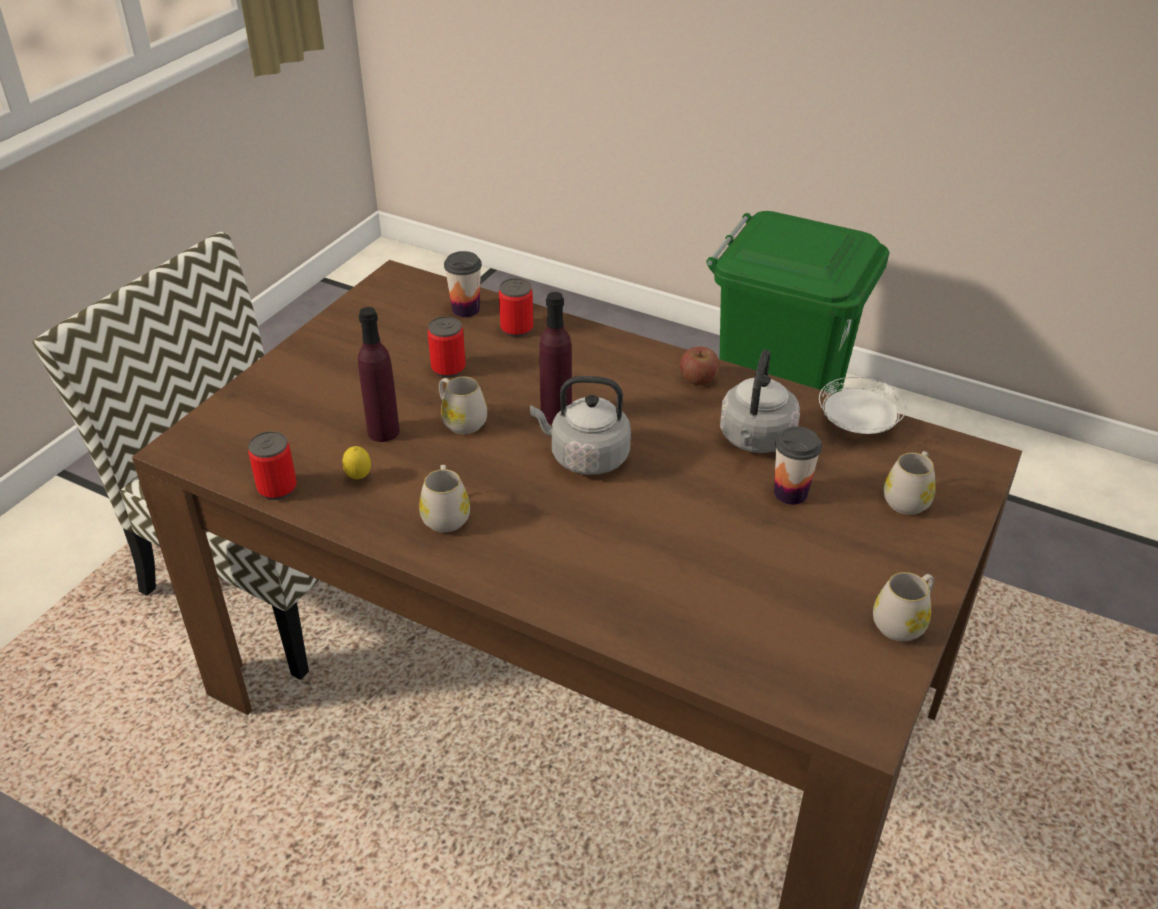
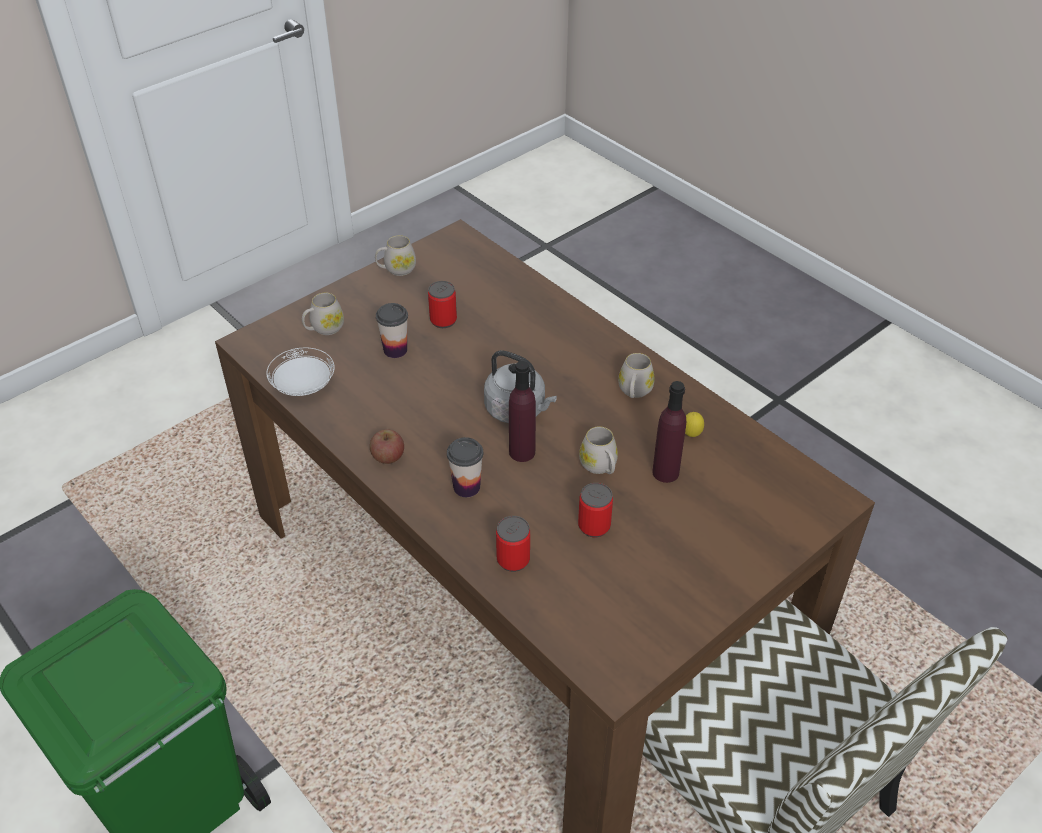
camera: 160 degrees left, 5 degrees up
(277, 488) = (754, 442): can -> can (443, 320)
(465, 309) = (553, 602): cup -> cup (466, 487)
(755, 440) = (386, 392): grey kettle -> none

